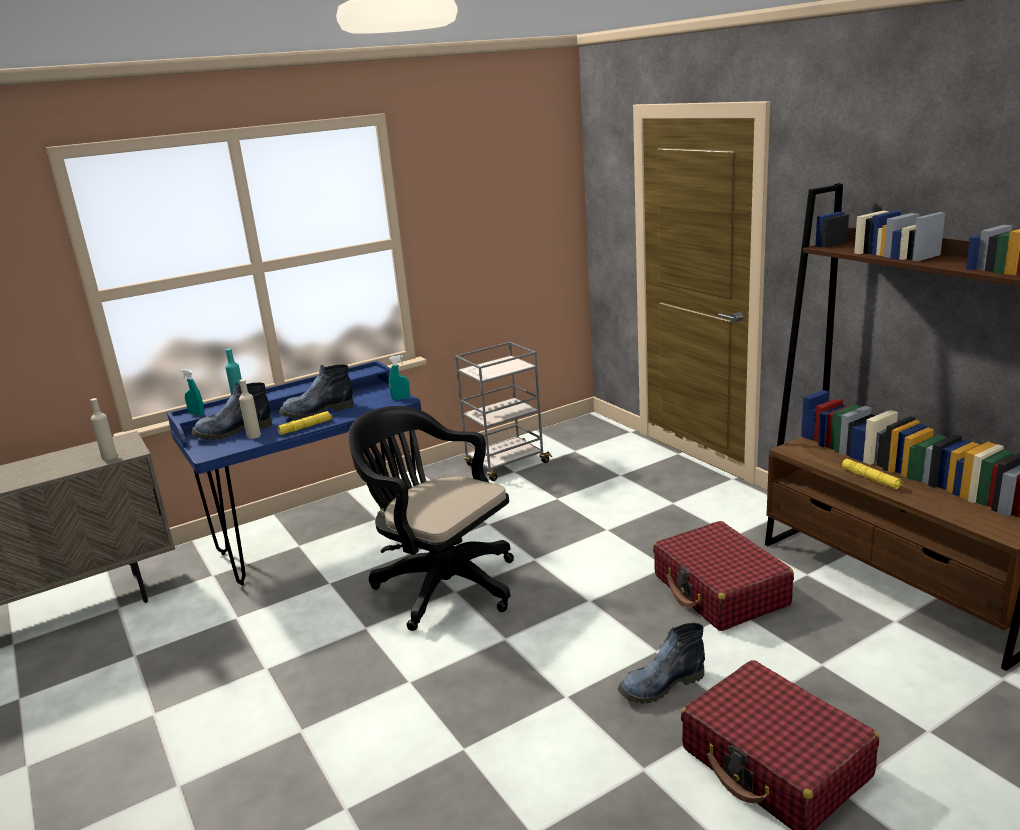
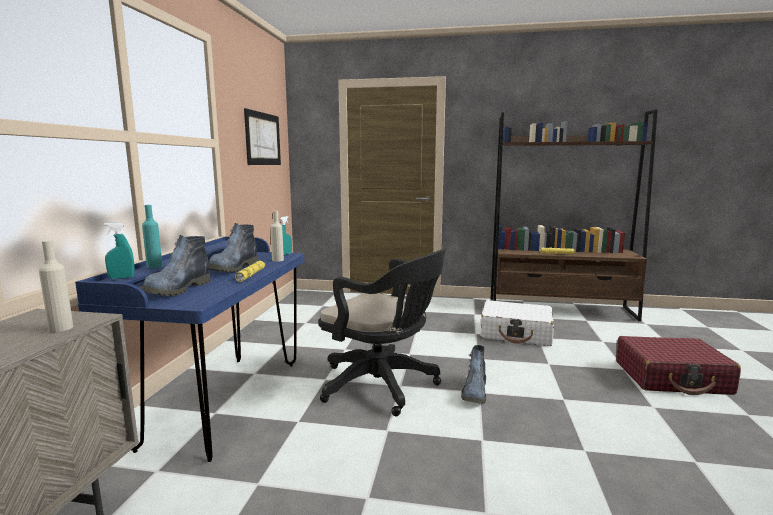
camera: 50 degrees left, 10 degrees down
(253, 436) = (212, 287): beige bottle -> beige bottle (277, 260)
(440, 584) = (383, 386): black office chair -> black office chair turned 135 degrees counterclockwise
(506, 464) = (292, 321): grey cart -> none
(508, 211) = (263, 139): none -> picture
(660, 686) = (581, 374): boot -> boot (475, 393)
(720, 591) = (516, 333): red suitcase -> white suitcase

